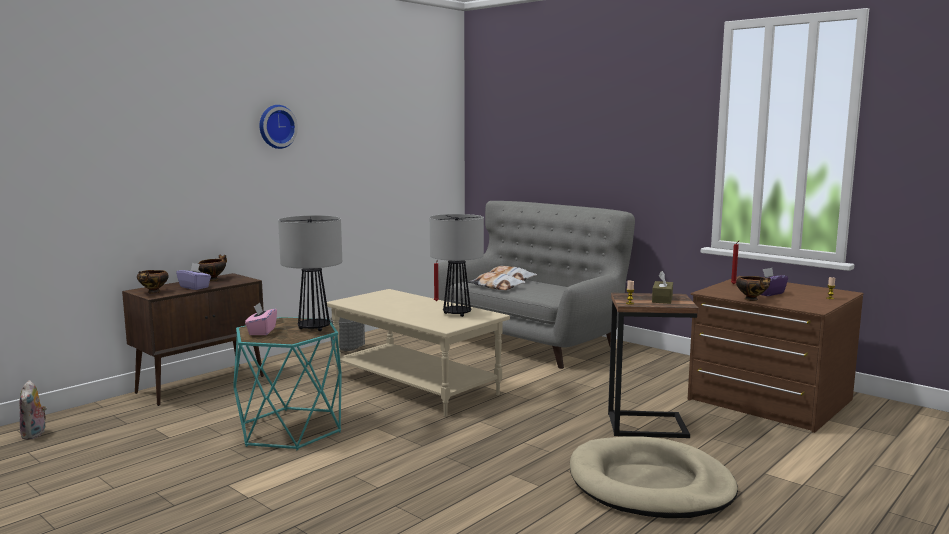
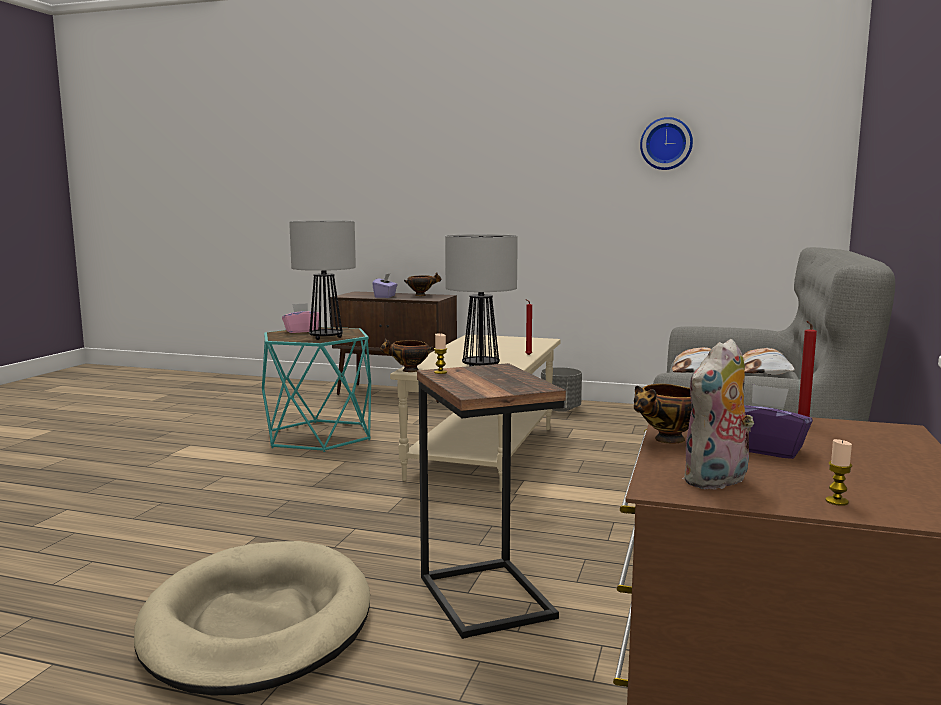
camera: 65 degrees right, 0 degrees up
(35, 434) = (259, 385): plush toy -> plush toy (717, 481)
(153, 292) = (355, 294): bowl -> bowl (408, 371)
(276, 126) = (518, 141): wall clock -> wall clock (666, 144)
(662, 299) = (494, 382): brown tissue box -> none

